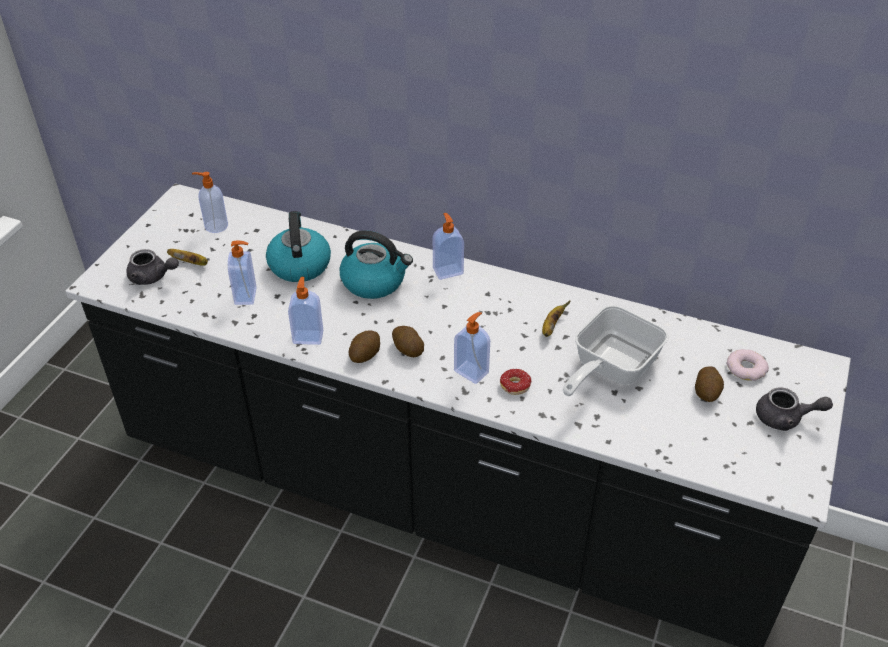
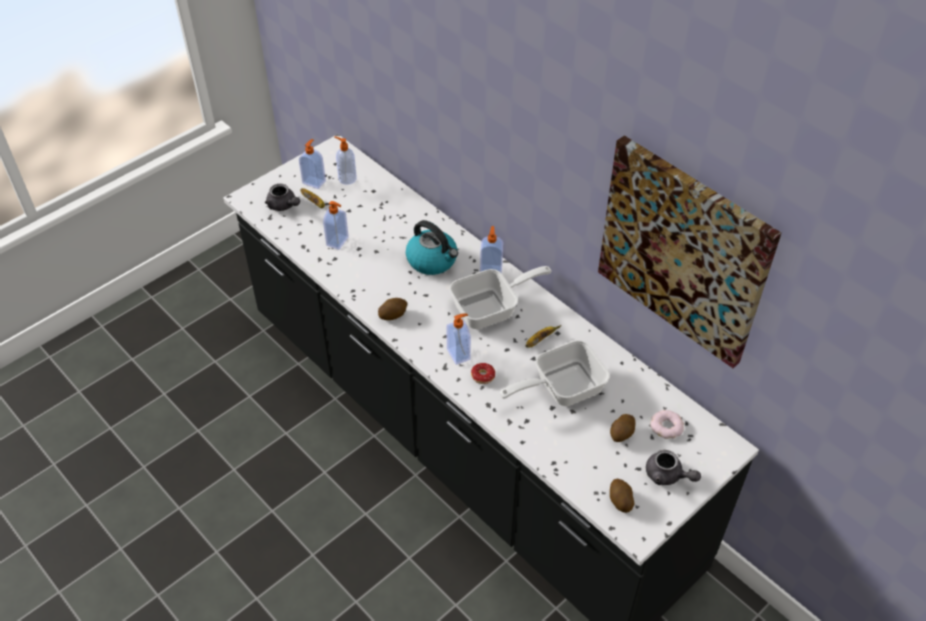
camera: 25 degrees right, 5 degrees up
(299, 264) = (387, 229): kettle -> none
(308, 336) = (362, 287): soap dispenser -> soap dispenser (314, 182)
(407, 349) = (424, 321): potato -> potato (620, 500)
(476, 311) = (492, 309): none -> frying pan
(730, 146) = (684, 251): none -> picture

